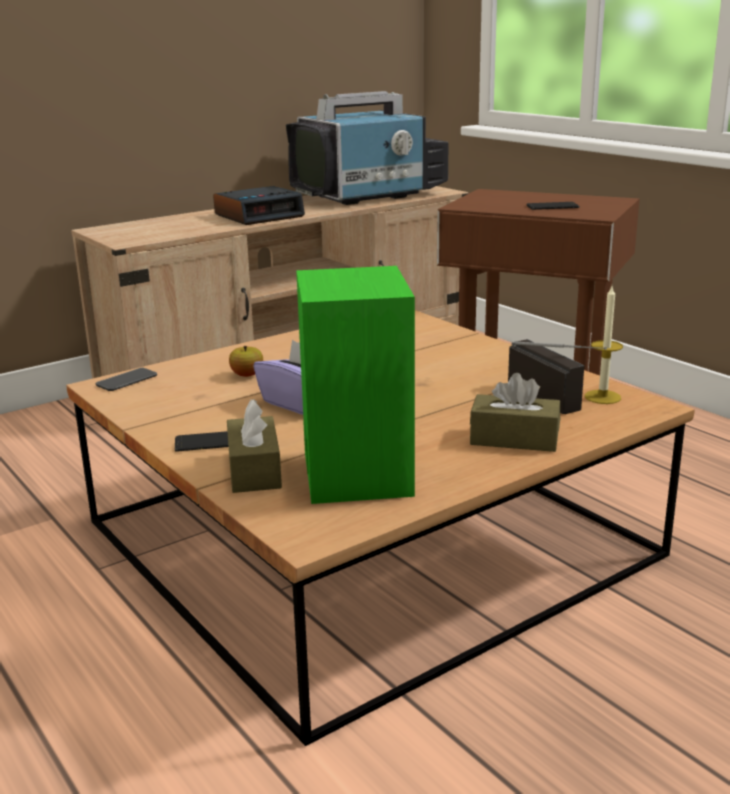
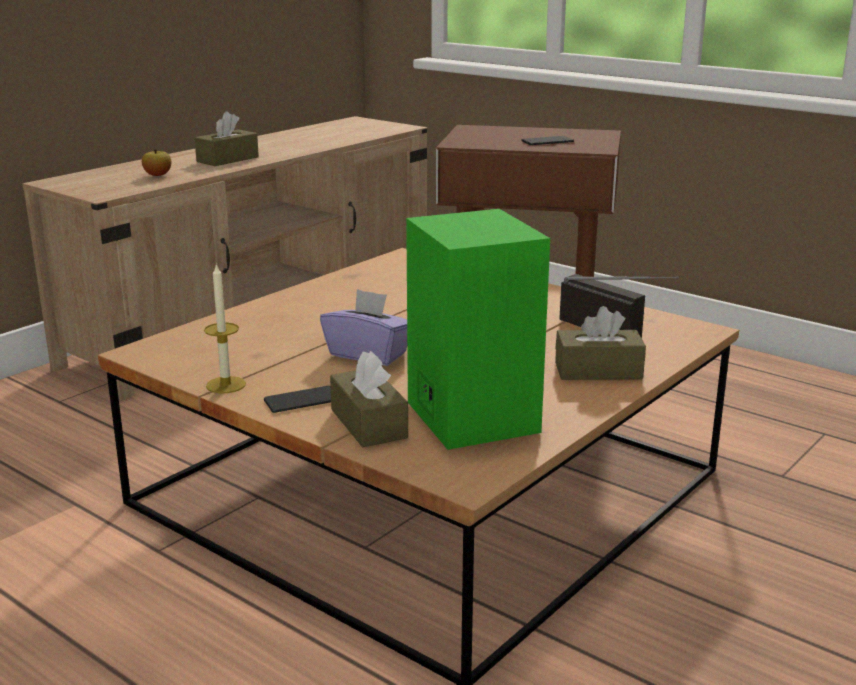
camera: 15 degrees left, 0 degrees up
(127, 381) = (165, 345): phone -> none
(247, 375) = (292, 330): apple -> apple (157, 175)
(259, 215) = (227, 159): alarm clock -> brown tissue box
(370, 195) = (329, 134): television -> none
(602, 397) = (653, 325): candle -> candle (226, 385)

